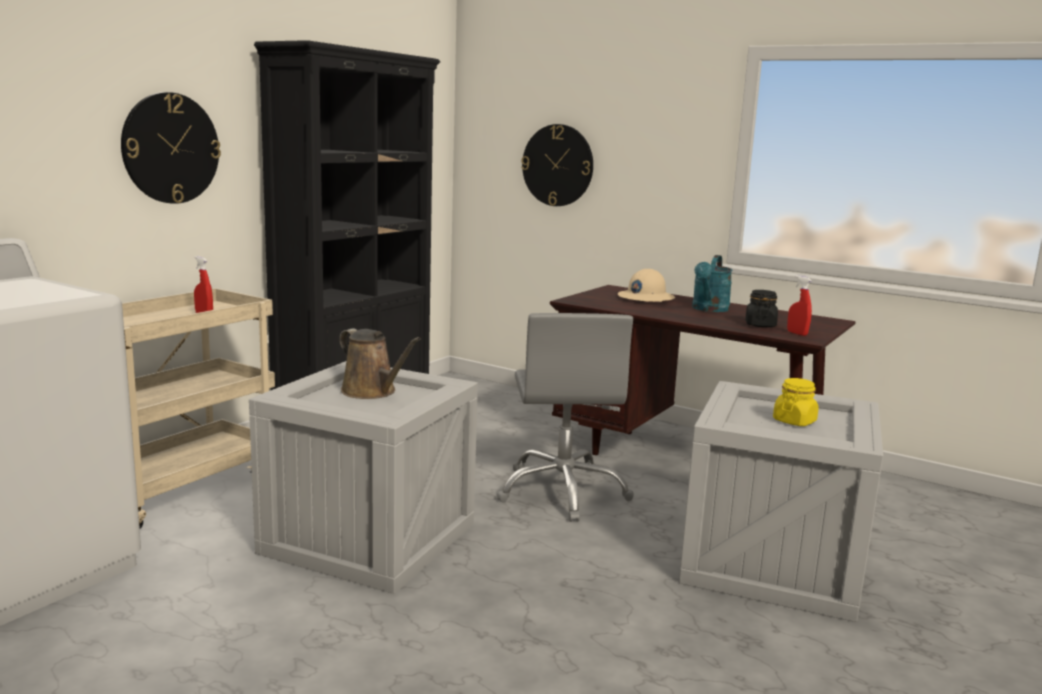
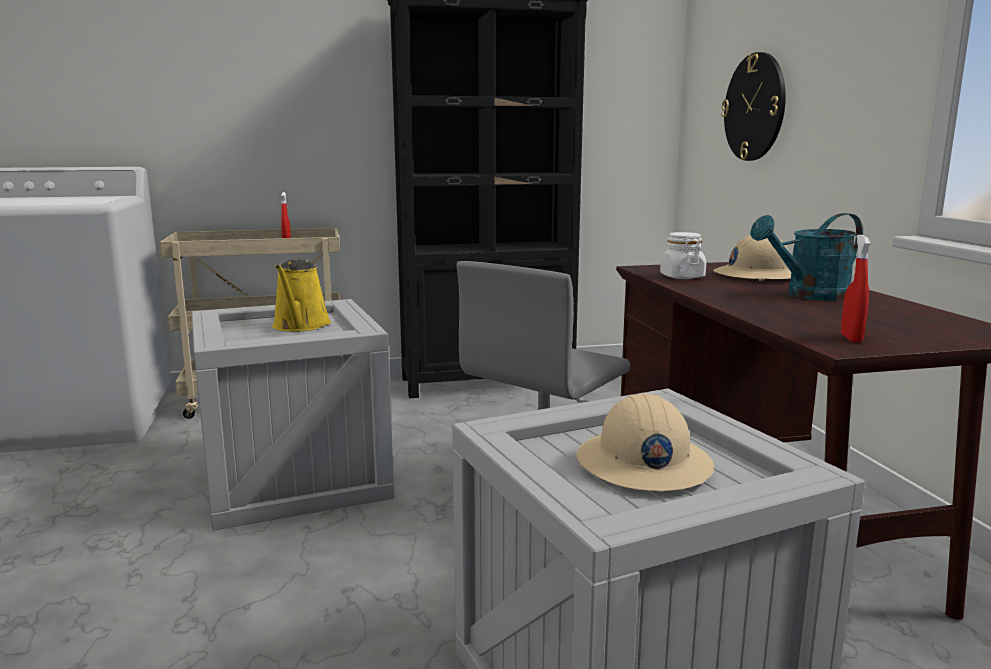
camera: 45 degrees right, 0 degrees up
(170, 148) = (295, 97): wall clock -> none
(372, 392) = (300, 326): brown watering can -> yellow watering can
(614, 305) = (682, 277): none -> white jar
(760, 325) = (824, 320): black jar -> none
(794, 421) = (642, 464): yellow jar -> beige hard hat

